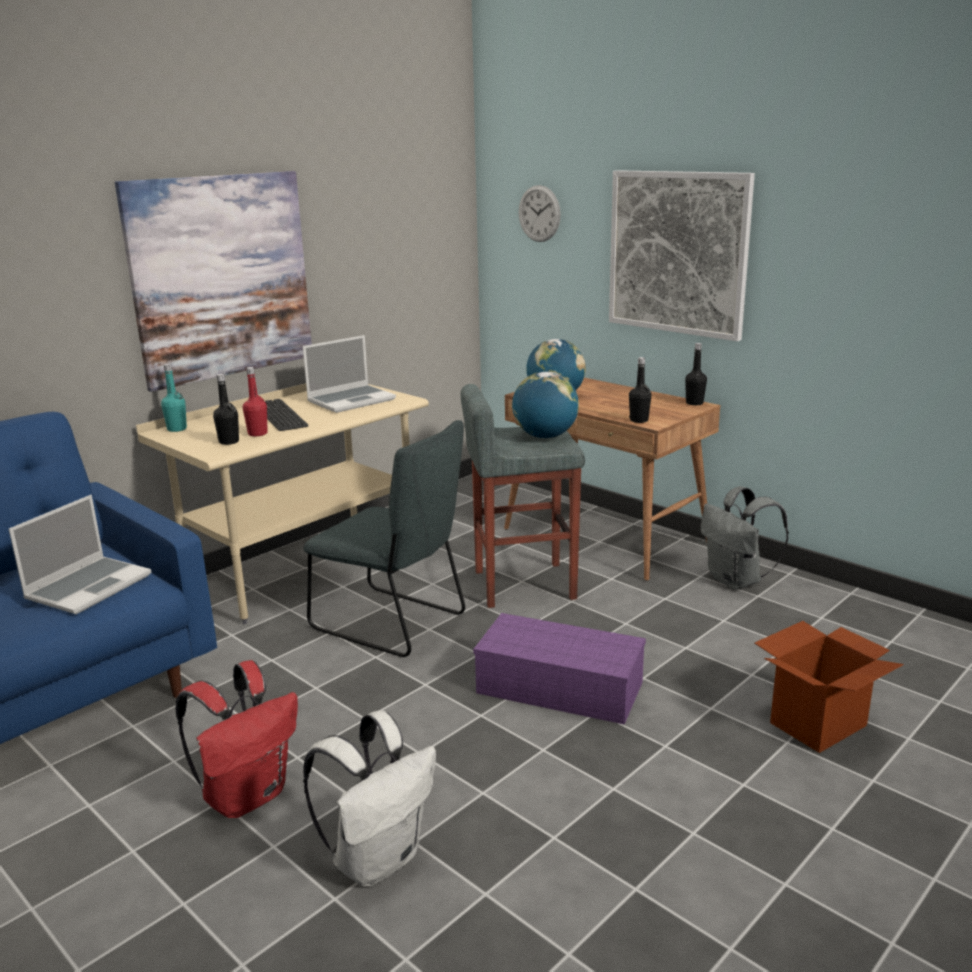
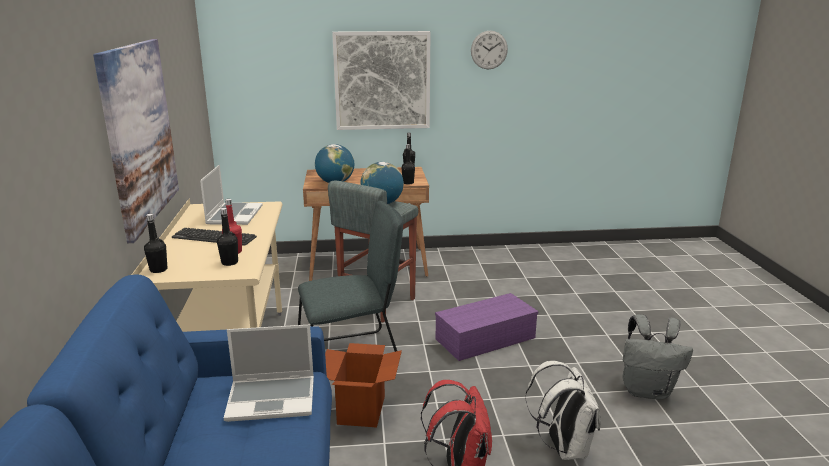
camera: 50 degrees left, 0 degrees up
(89, 586) = (272, 399): laptop -> laptop turned 105 degrees clockwise
(177, 429) = (158, 270): turquoise bottle -> black bottle
(539, 213) = (267, 63): wall clock -> wall clock (489, 50)
(737, 581) = (461, 261): grey backpack -> grey backpack (647, 390)
(818, 724) = (586, 301): cardboard box -> cardboard box (361, 410)

